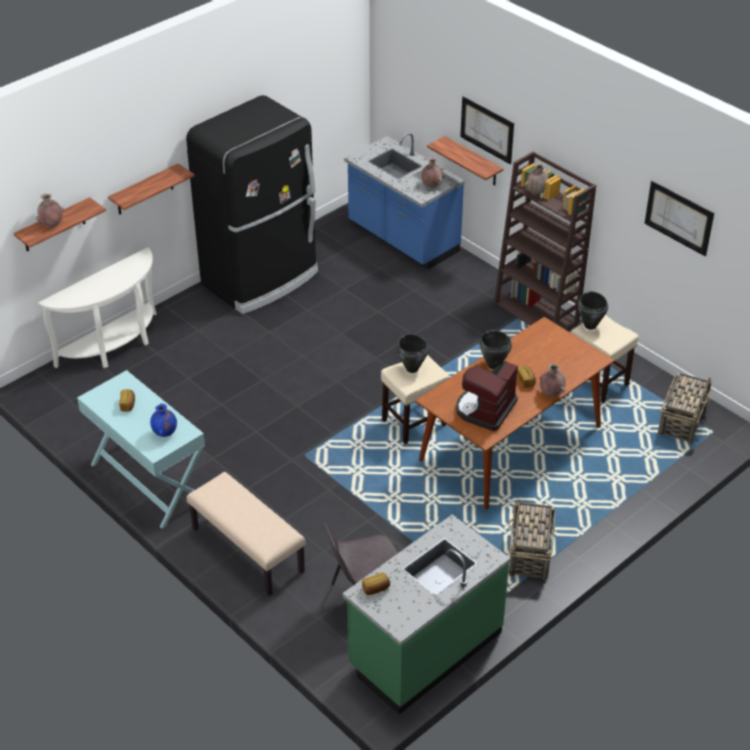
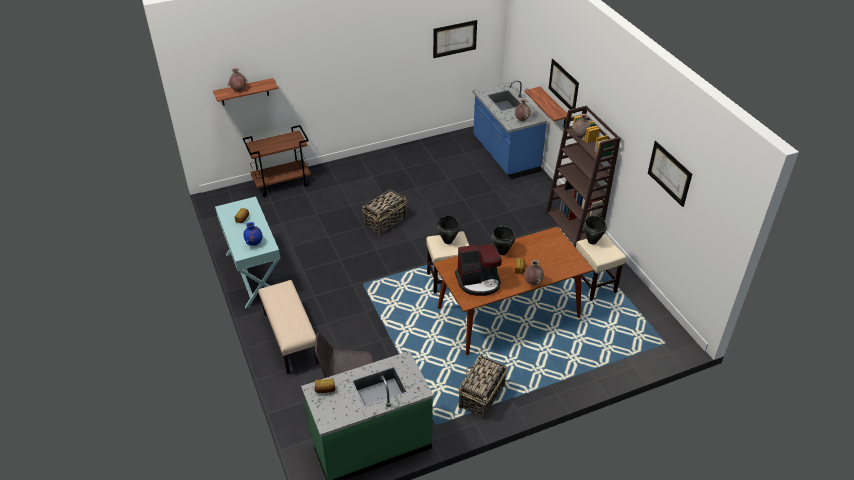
camera: 20 degrees right, 0 degrees up
(114, 347) = (282, 183): white console table -> brown cart
(144, 190) = (317, 82): shelf -> none
(261, 279) = (397, 161): black fridge -> none
(310, 92) = (454, 39): none -> picture
(485, 409) = (479, 282): coffee machine -> coffee machine turned 150 degrees counterclockwise
(682, 421) = (644, 329): basket -> basket (385, 221)

